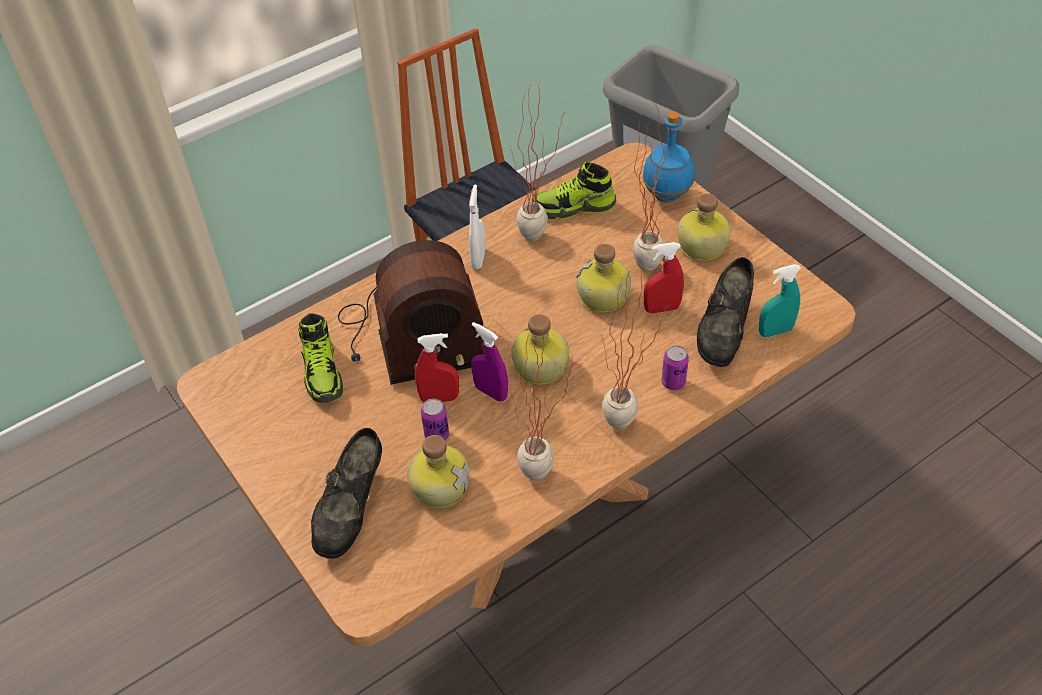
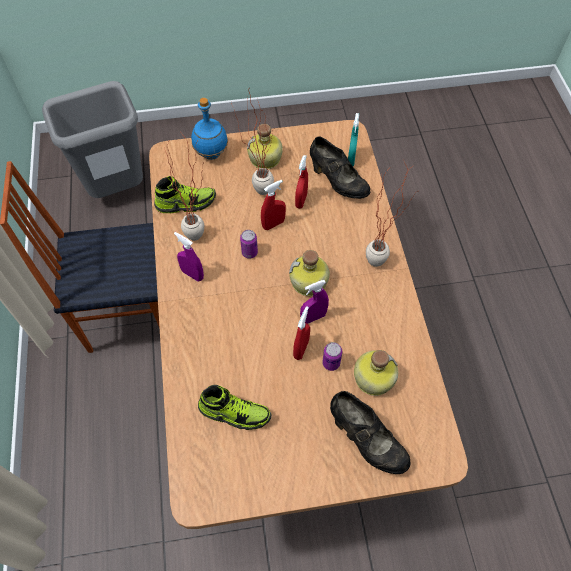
camera: 65 degrees left, 10 degrees up
(411, 336) = (236, 343): radio -> none
(478, 258) = (192, 274): white spray bottle -> purple spray bottle
(544, 481) = (397, 319): potted plant -> none
(574, 208) = (186, 203): shoe -> shoe turned 120 degrees counterclockwise
(603, 297) = (273, 224): bottle -> red spray bottle
(673, 382) = (360, 222): can -> can (249, 252)

